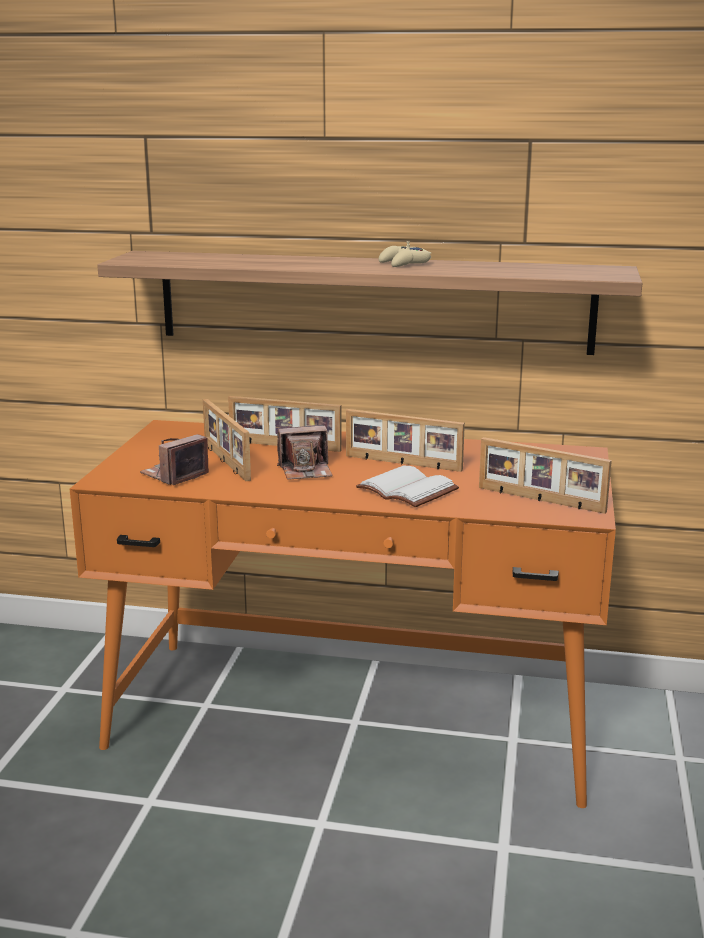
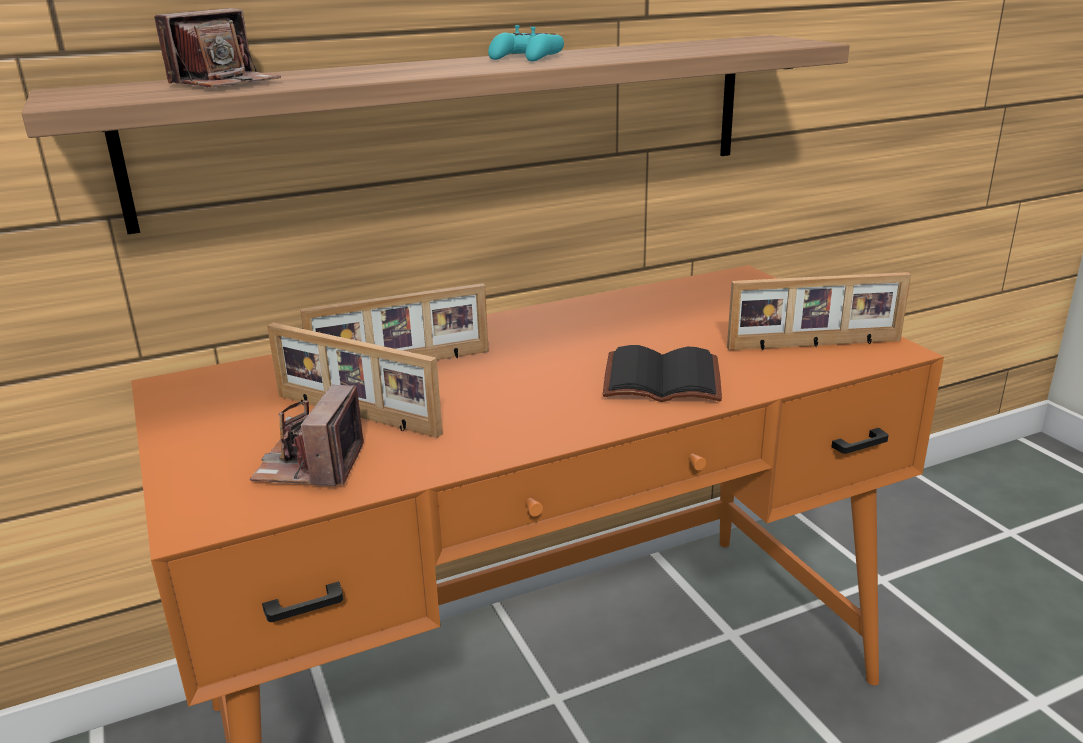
camera: 35 degrees left, 5 degrees up
(306, 470) = (492, 393): camera -> camera (225, 83)
(402, 463) = (590, 345): picture frame -> none
(404, 263) = (527, 57): beige game controller -> turquoise game controller
(409, 490) = (664, 378): white book -> black book

